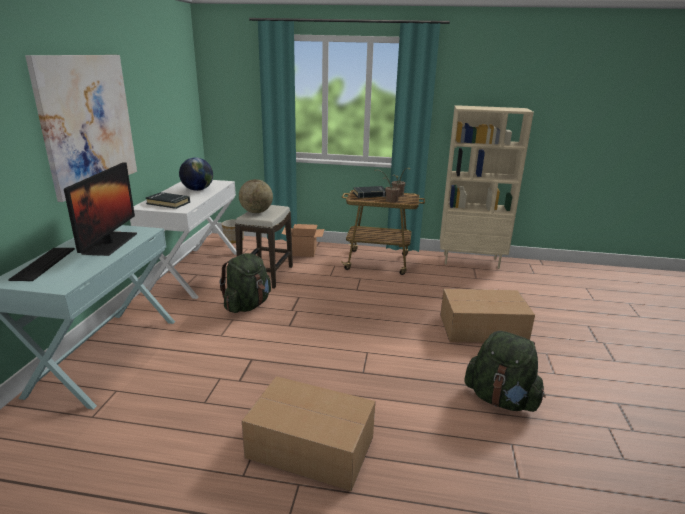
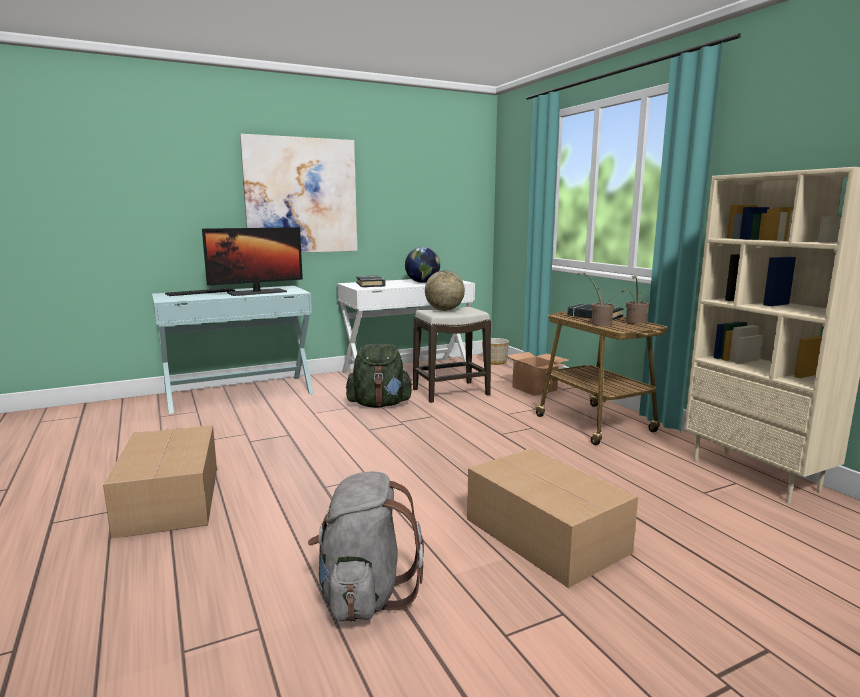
camera: 55 degrees right, 10 degrees down
(501, 399) = (364, 594): green backpack -> grey backpack

